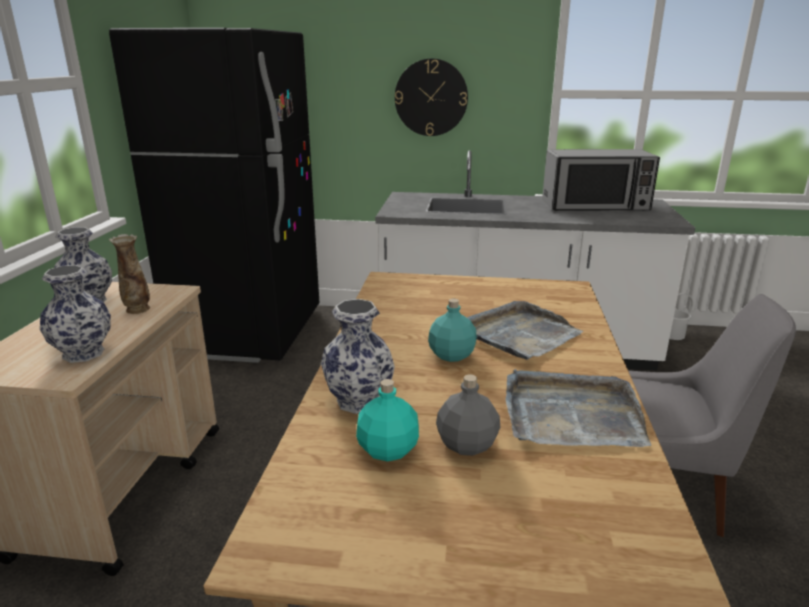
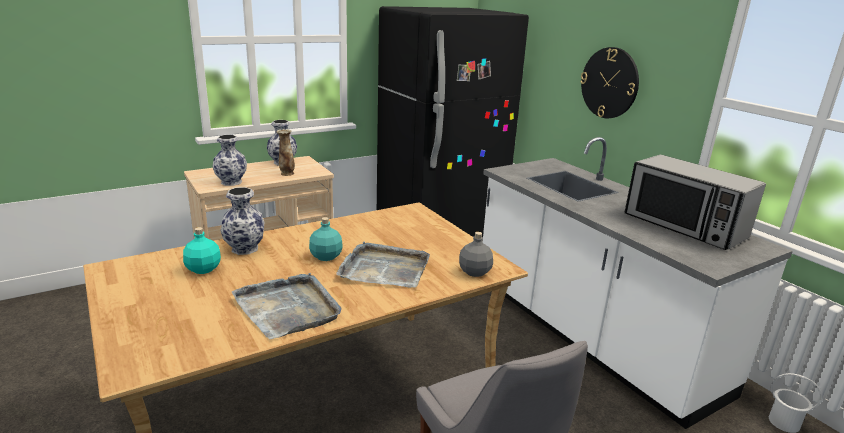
camera: 50 degrees right, 0 degrees up
(467, 444) = (226, 287): grey bottle -> grey bottle (475, 272)

